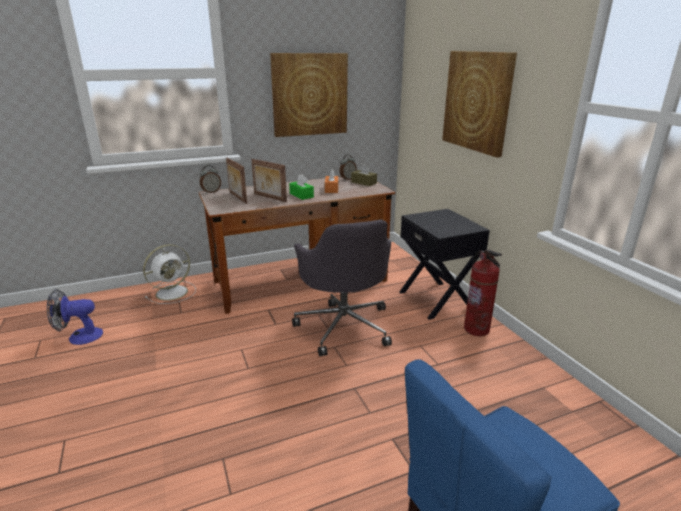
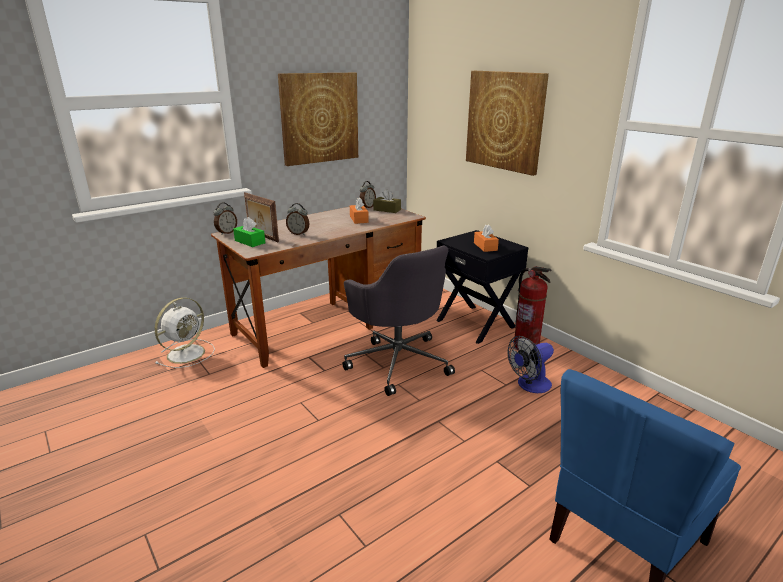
camera: 15 degrees left, 0 degrees up
(79, 337) = (96, 419): fan -> fan (529, 385)
(269, 198) = (299, 234): picture frame -> alarm clock
(301, 195) = (332, 228): green tissue box -> green tissue box (250, 242)
(445, 225) = (485, 246): none -> orange tissue box

